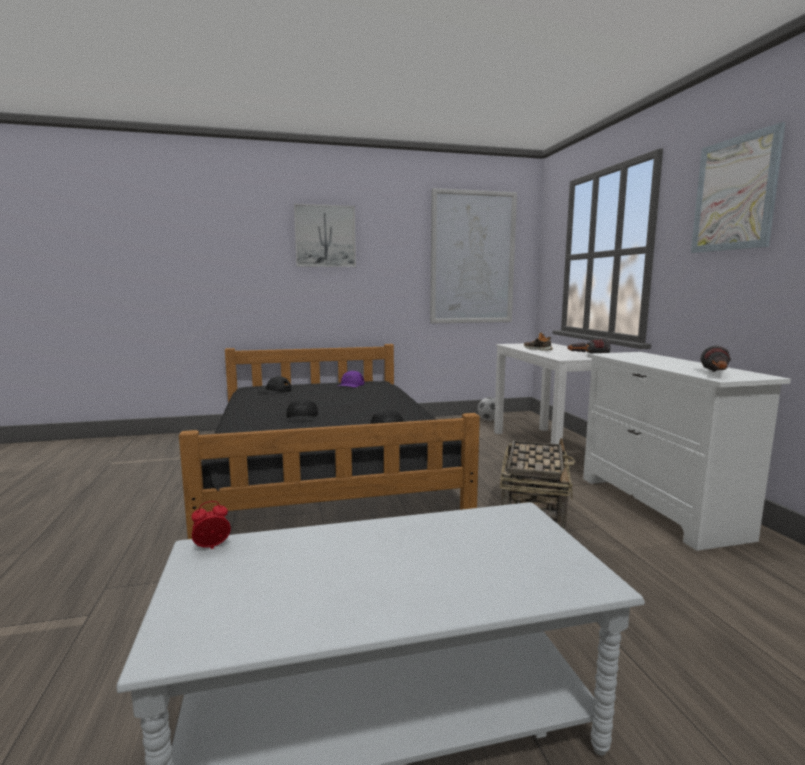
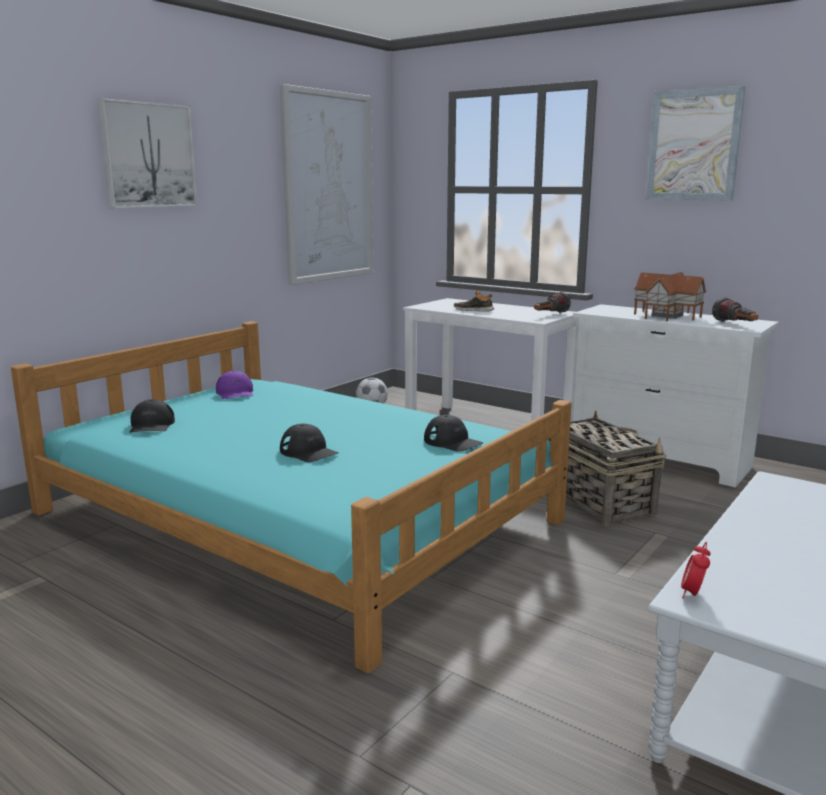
camera: 40 degrees left, 5 degrees up
(325, 465) = (297, 516): black bed -> turquoise bed
(669, 363) = (667, 316): none -> toy house

